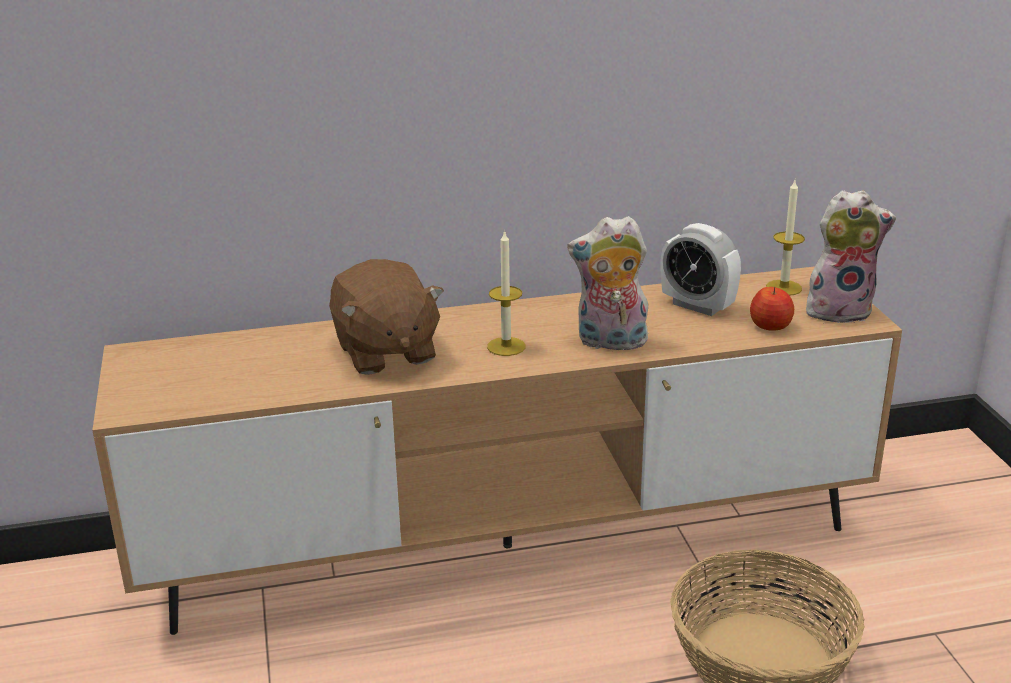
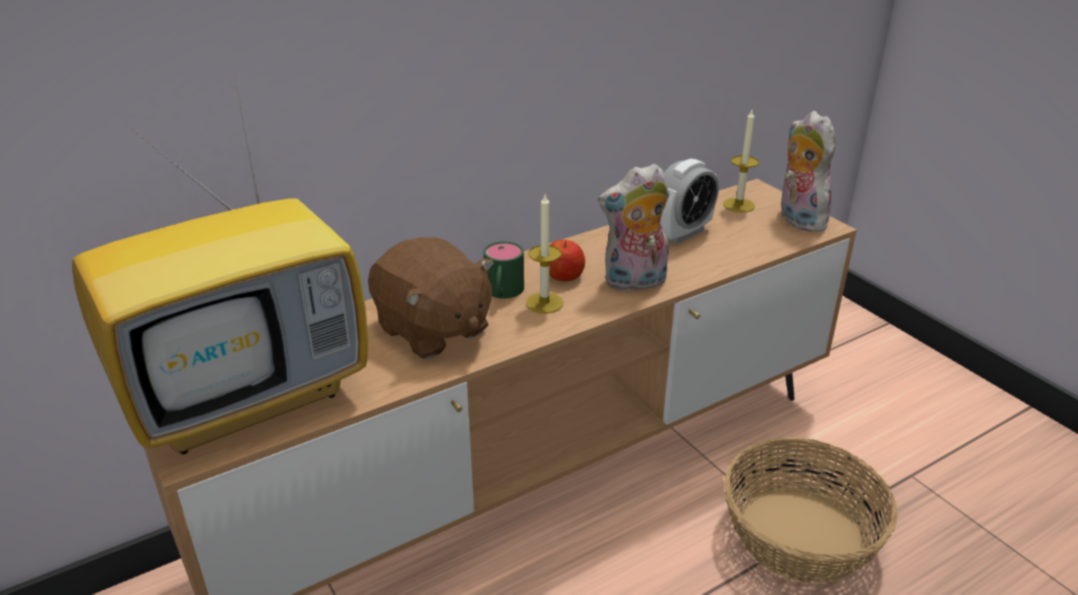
camera: 20 degrees left, 5 degrees up
(196, 376) = (250, 395): none -> television
(472, 332) = (503, 293): none -> green mug
(697, 306) = (682, 233): alarm clock -> alarm clock turned 60 degrees counterclockwise
(770, 326) = (755, 243): apple -> apple (564, 276)
(840, 310) = (797, 219): plush toy -> plush toy turned 90 degrees counterclockwise

